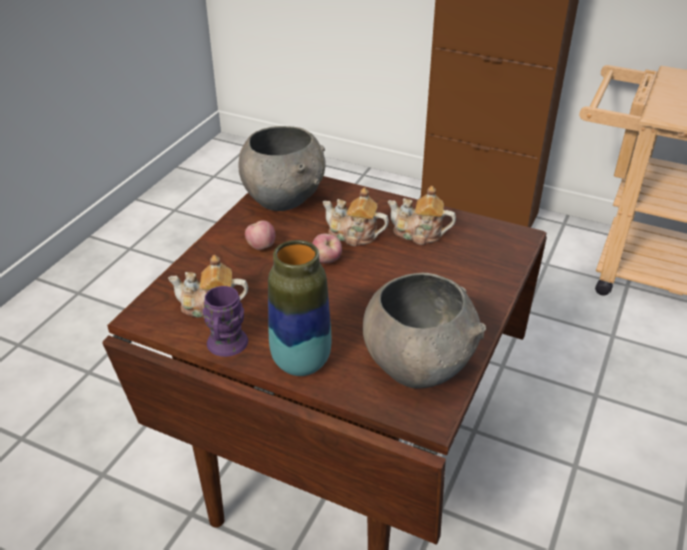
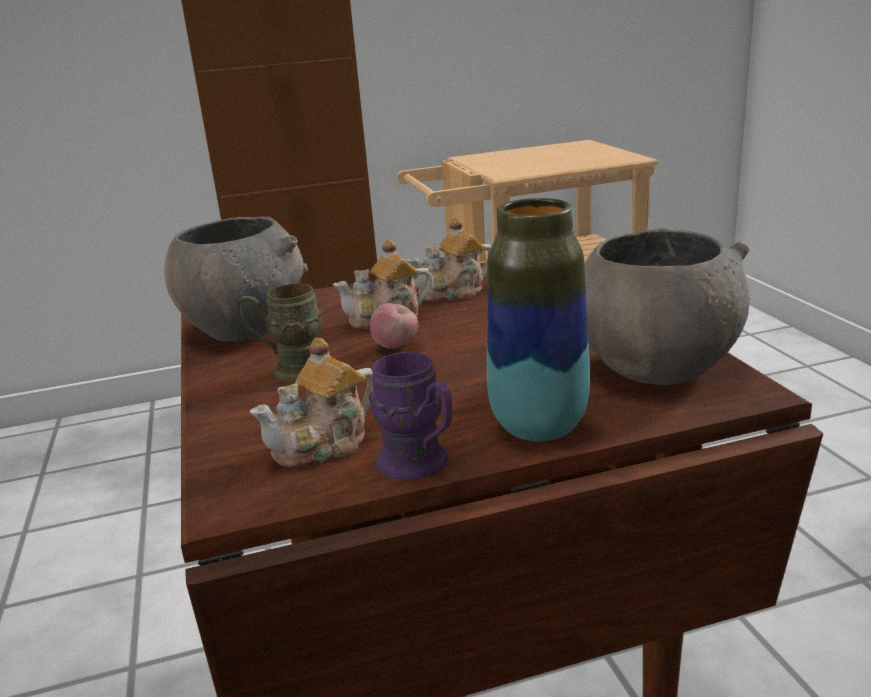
camera: 40 degrees left, 15 degrees down
(261, 246) = (289, 370): apple -> brown mug

